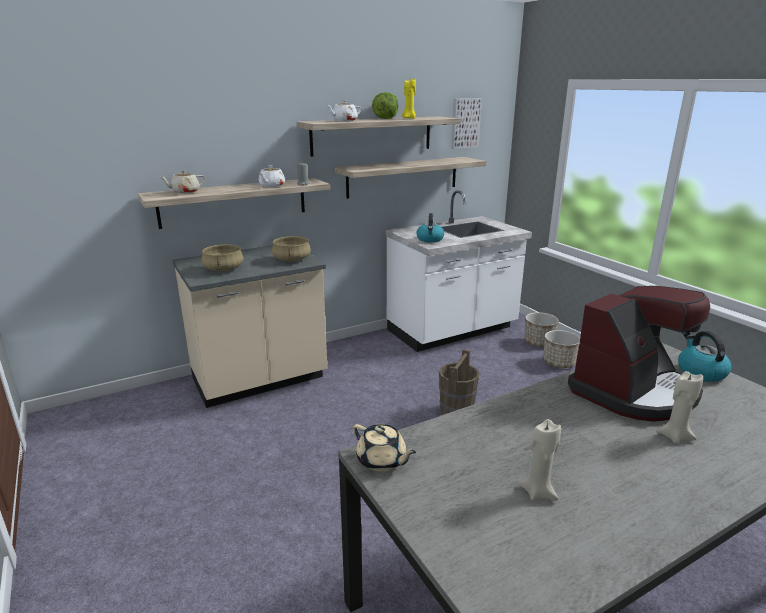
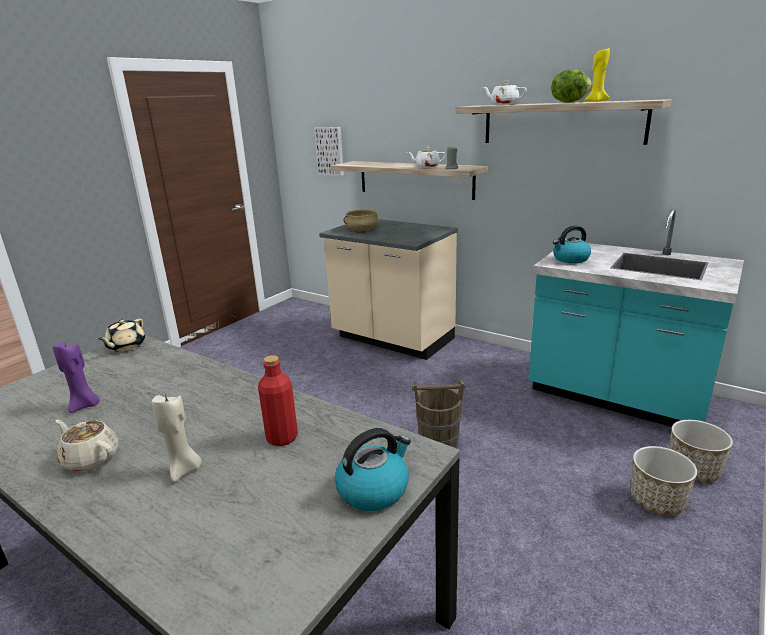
camera: 65 degrees right, 0 degrees up
(185, 192) = (370, 163): beige teapot -> beige teapot (91, 459)
(292, 260) = (410, 237): beige cooking pot -> none
(403, 177) = (601, 179): shelf -> none
(452, 330) = (616, 396): white counter -> turquoise counter
(464, 123) = (724, 110): picture -> picture (330, 151)
(538, 492) = (85, 406): beige candle -> purple candle
(634, 391) = (282, 438): coffee machine -> red bottle

